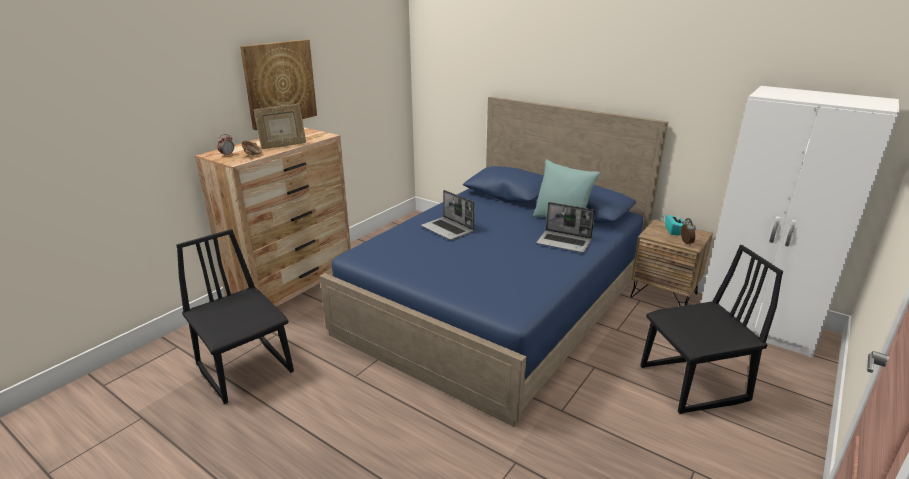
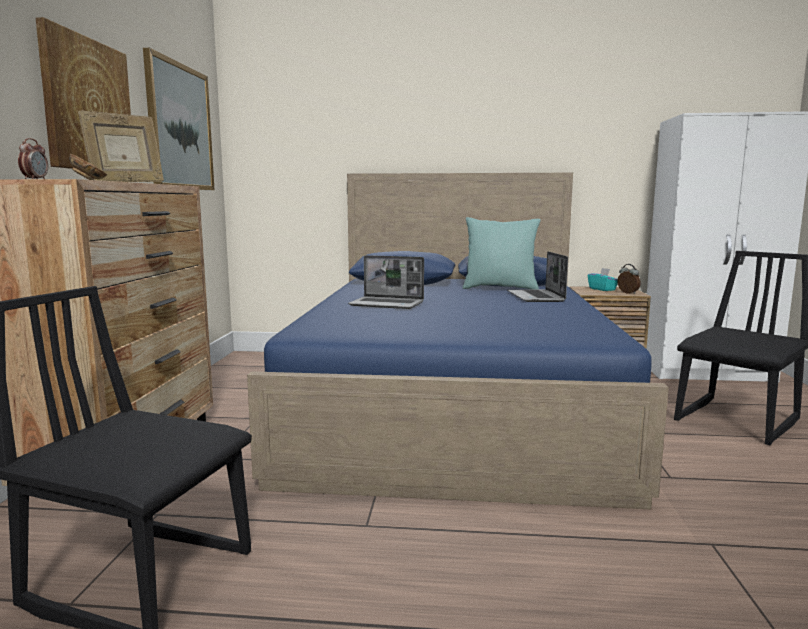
camera: 30 degrees left, 15 degrees down
(364, 66) = (180, 127): none -> picture
(564, 242) = (536, 297): laptop -> laptop turned 90 degrees clockwise

